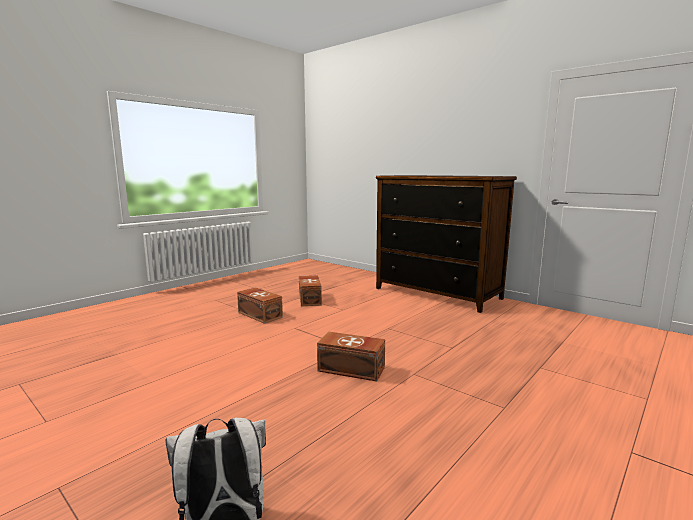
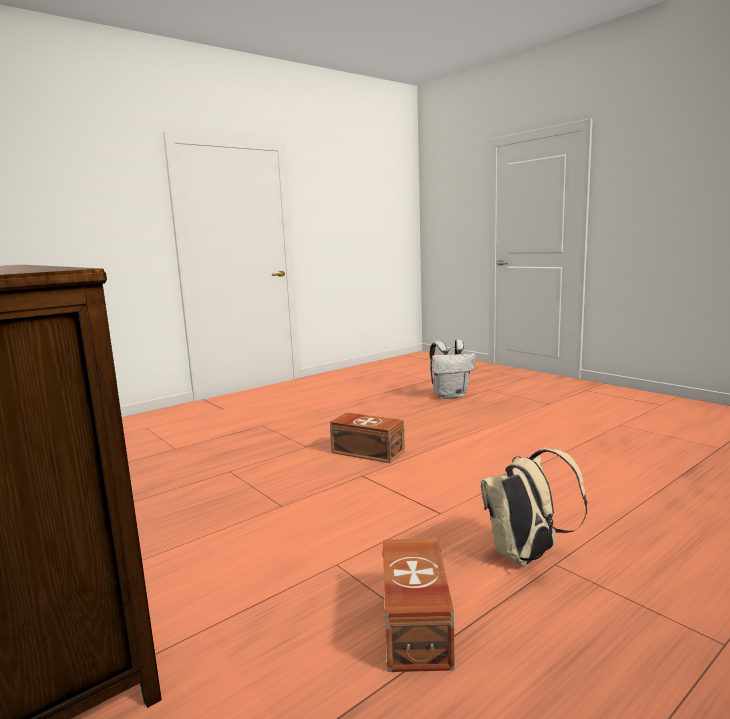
camera: 170 degrees left, 0 degrees up
(260, 314) = (526, 556): brown storage box -> beige backpack

